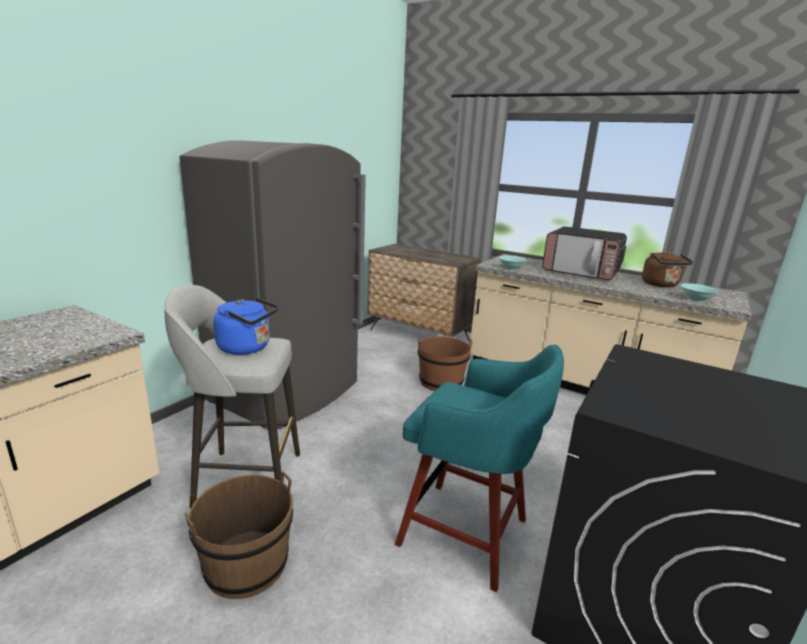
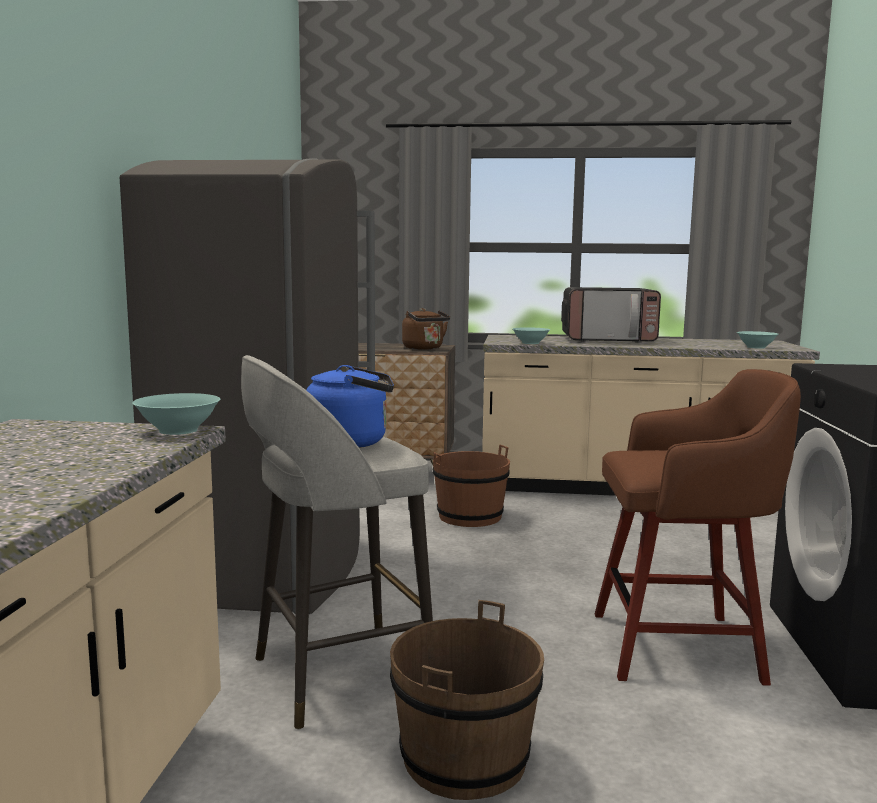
camera: 25 degrees left, 10 degrees down
(111, 333) = (177, 431): none -> turquoise bowl
(467, 534) = (681, 647): turquoise stool -> brown stool
(661, 285) = (703, 342): brown kettle -> brown kettle (424, 348)

